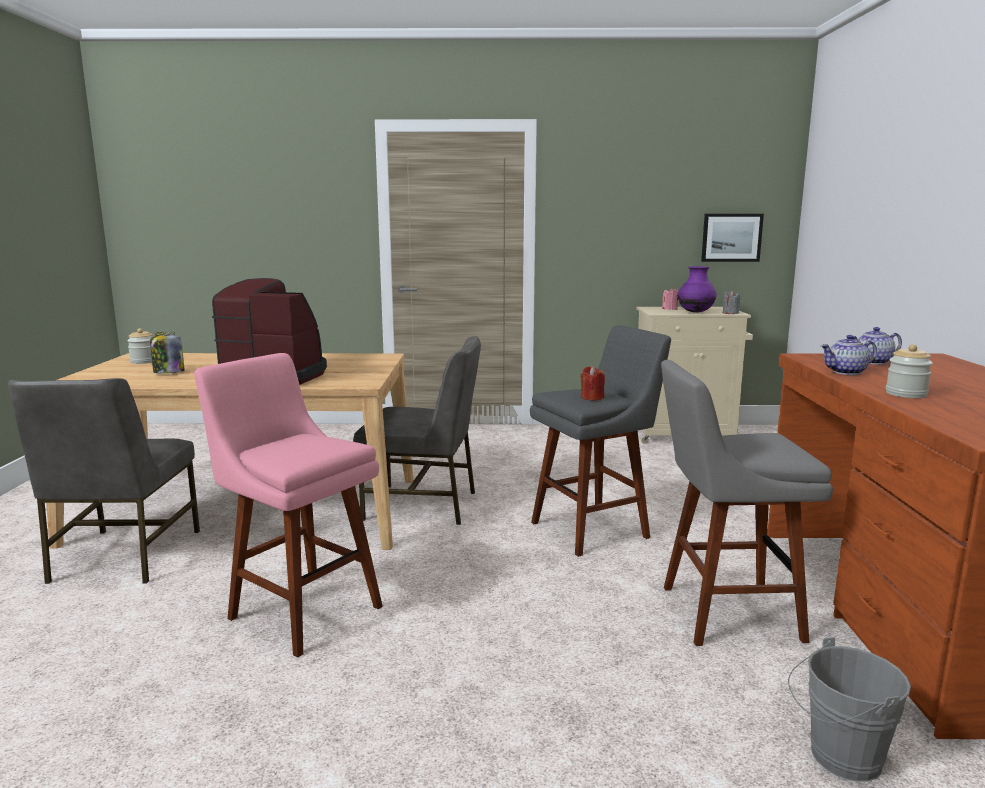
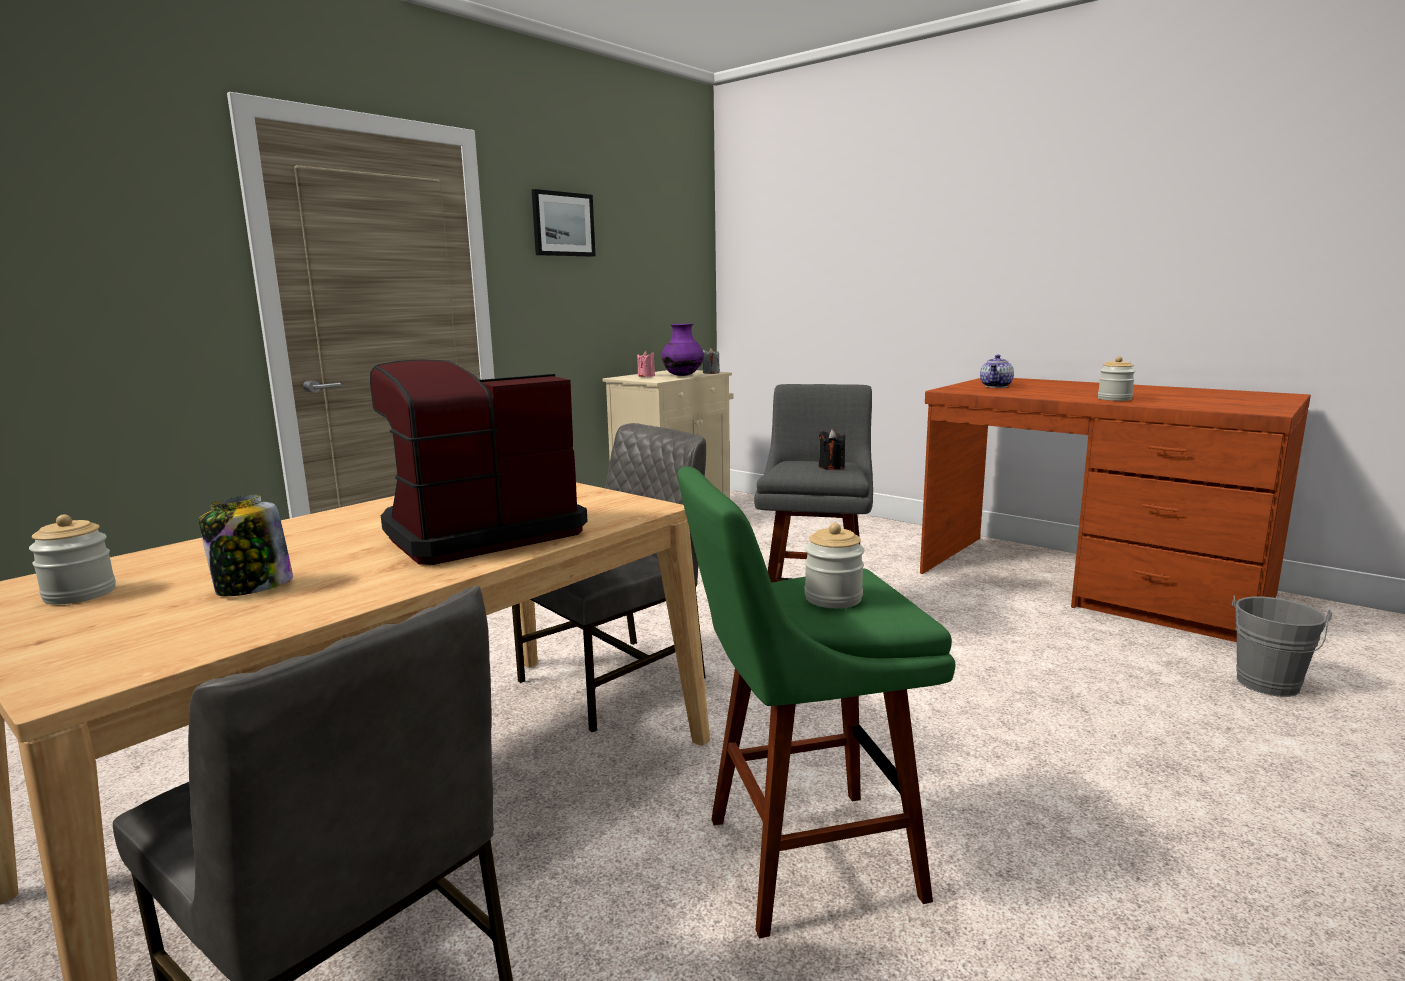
camera: 50 degrees left, 0 degrees up
(293, 446) = (833, 598): none -> jar
(301, 609) = (801, 860): pink stool -> green stool
(592, 397) = (831, 467): red candle -> black candle
(723, 613) = (1034, 638): grey stool -> none
(731, 237) = (670, 292): picture -> picture (563, 224)
(846, 372) = (1024, 394): teapot -> none

